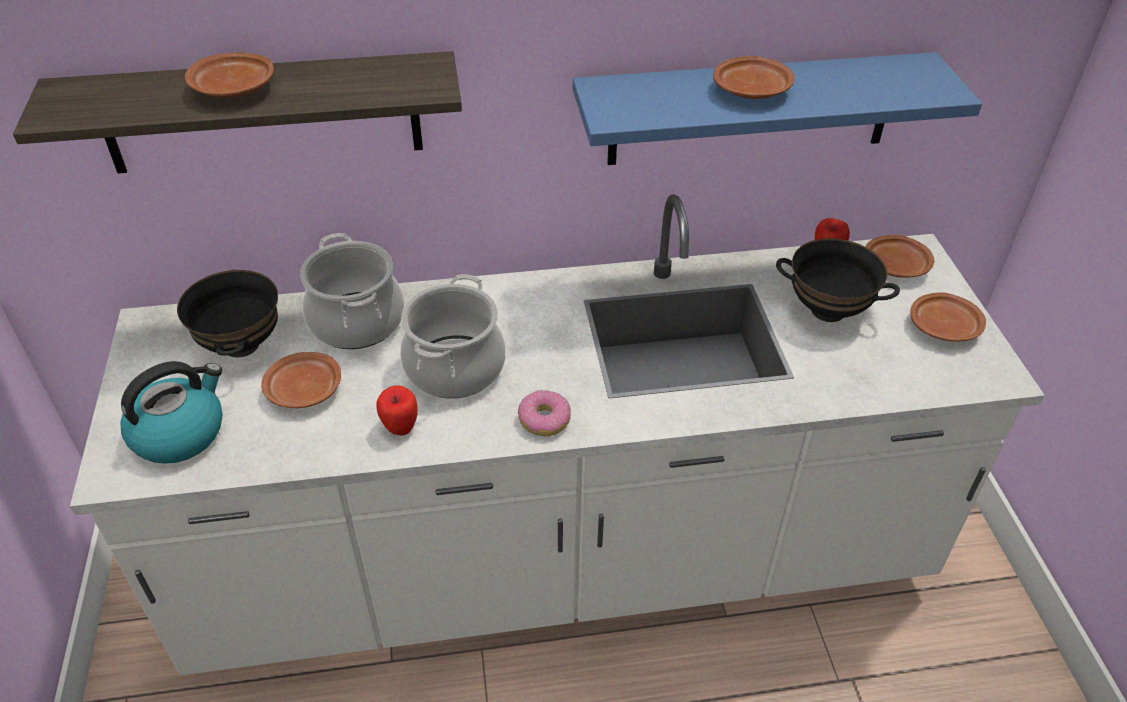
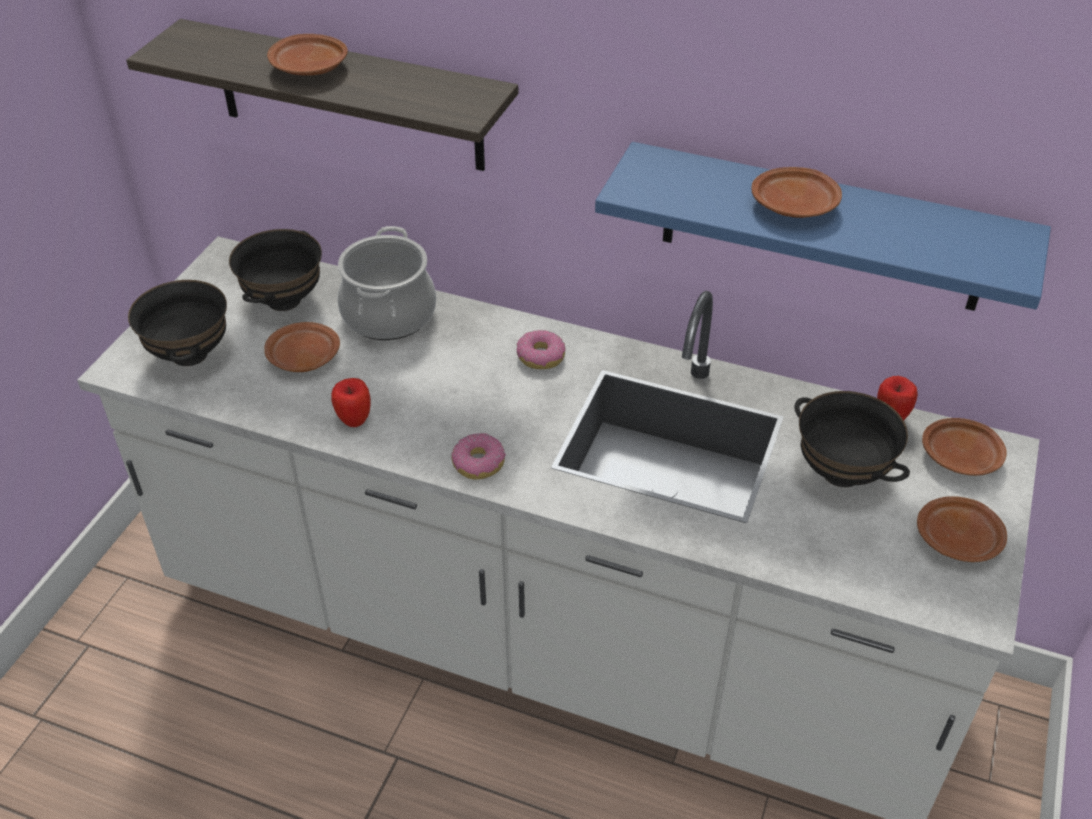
camera: 30 degrees right, 0 degrees up
(180, 432) = (189, 354): kettle -> black bowl
(454, 367) = (438, 386): cooking pot -> none
(523, 308) = (540, 356): none -> donut

